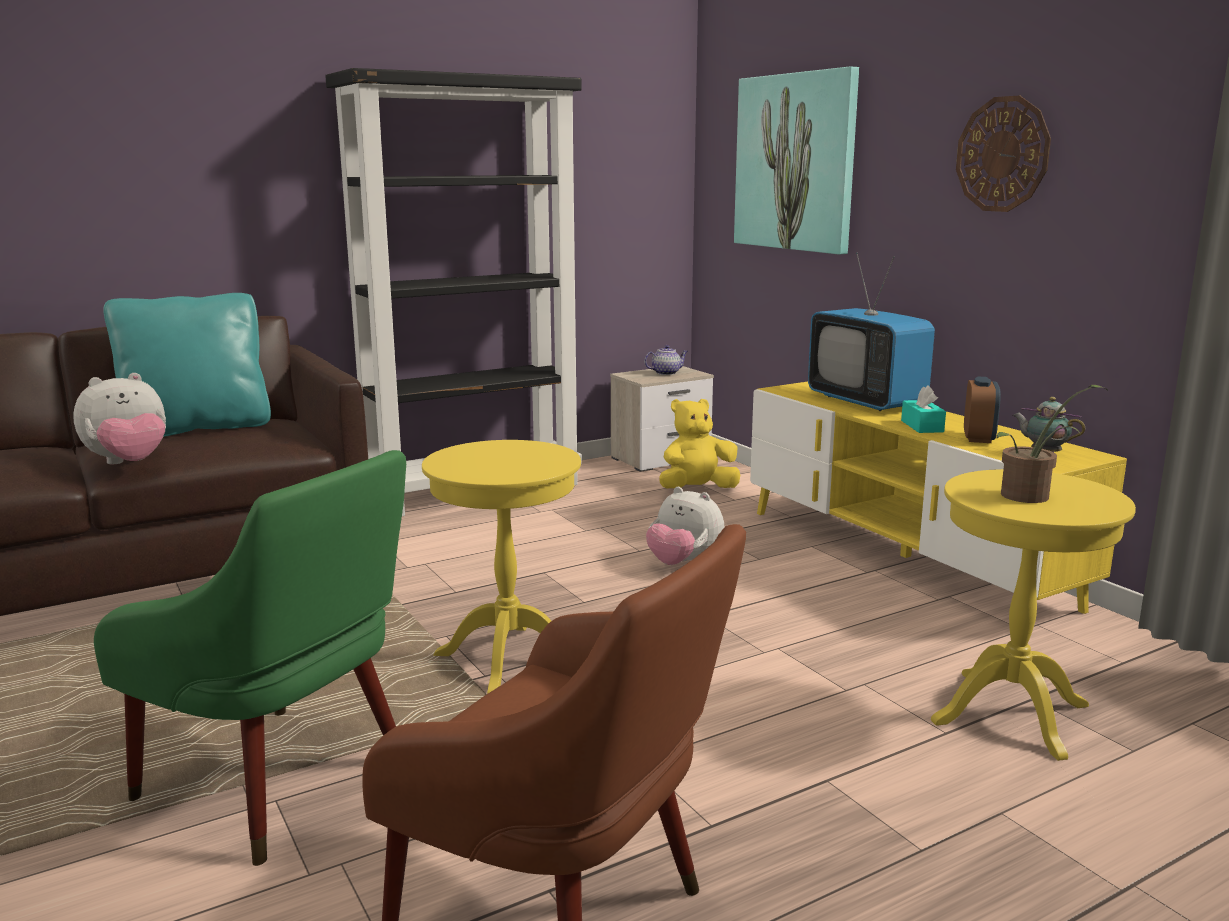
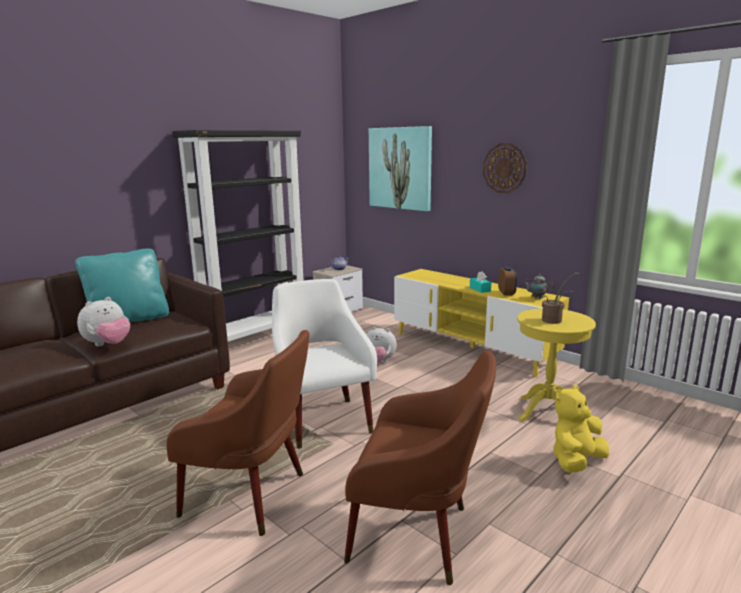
camera: 15 degrees left, 0 degrees up
(285, 785) = (252, 496): green armchair -> brown armchair
(508, 659) = (323, 419): yellow side table -> white armchair
(697, 490) = (364, 325): yellow plush toy -> yellow plush toy (576, 461)
(866, 401) = (448, 279): television -> none

